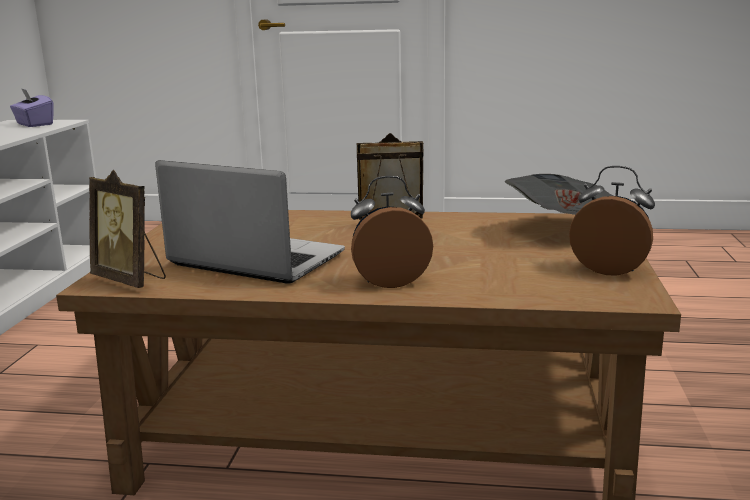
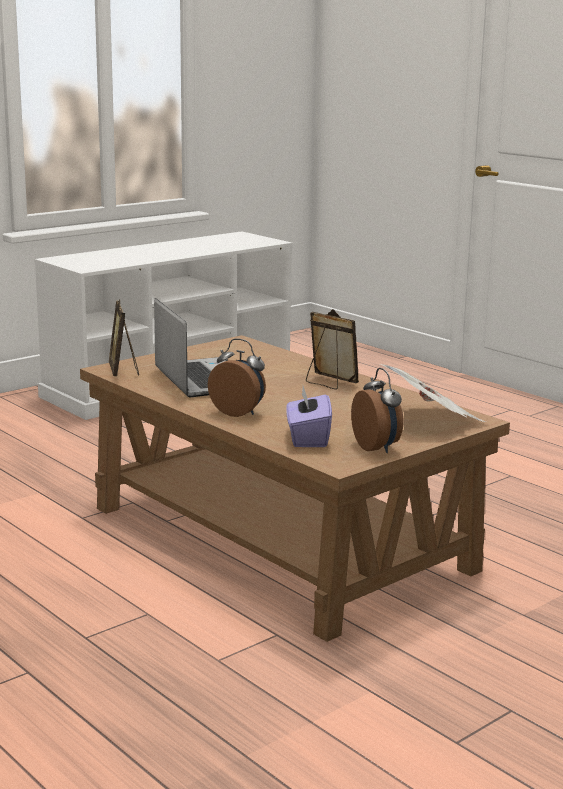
camera: 40 degrees right, 0 degrees up
(34, 124) = (246, 240): purple tissue box -> purple tissue box (308, 438)

